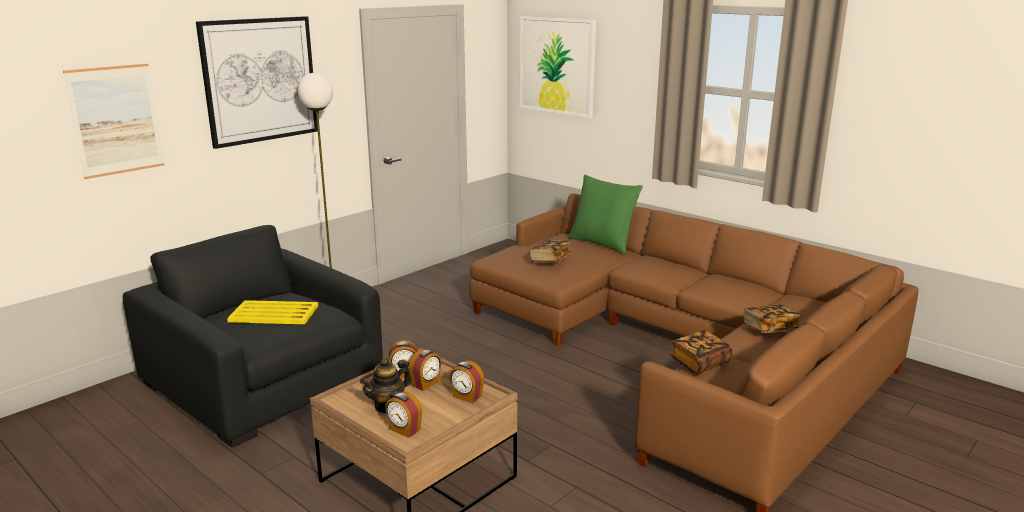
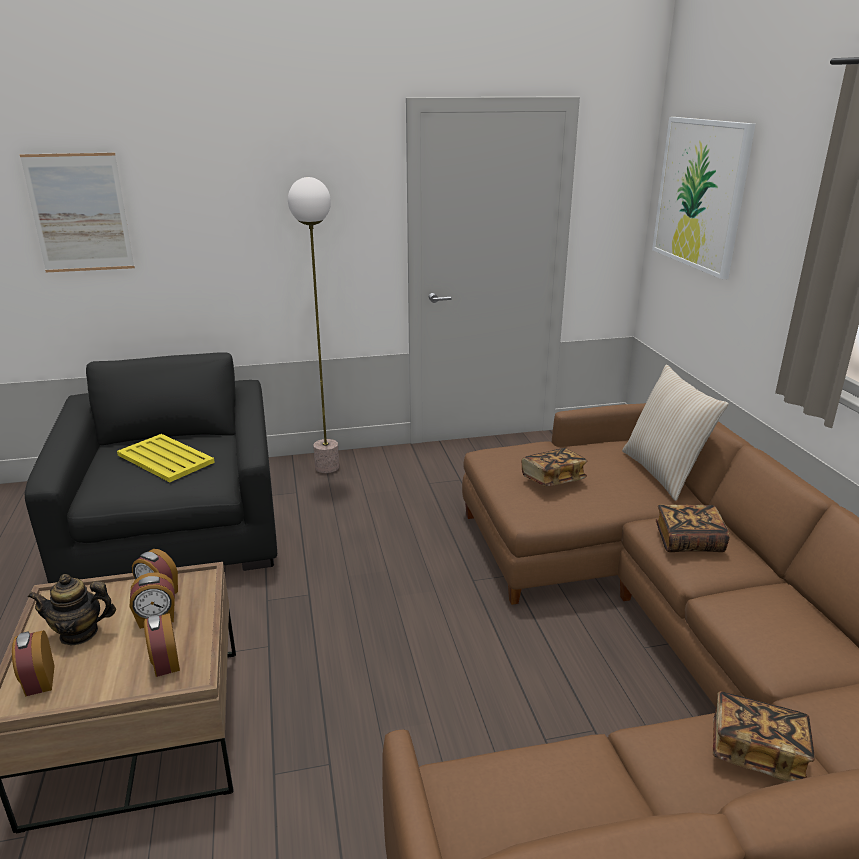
camera: 35 degrees right, 5 degrees up
(260, 80) = (257, 182): picture -> none
(602, 243) = (663, 473): green pillow -> beige pillow
(699, 363) = (542, 763): book -> book (688, 541)

